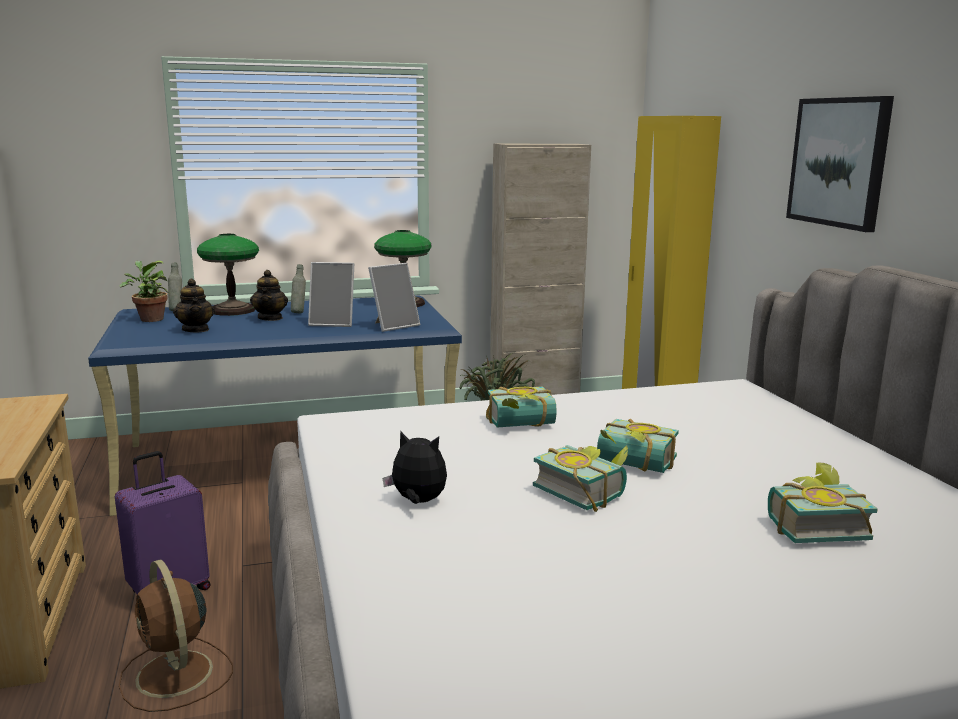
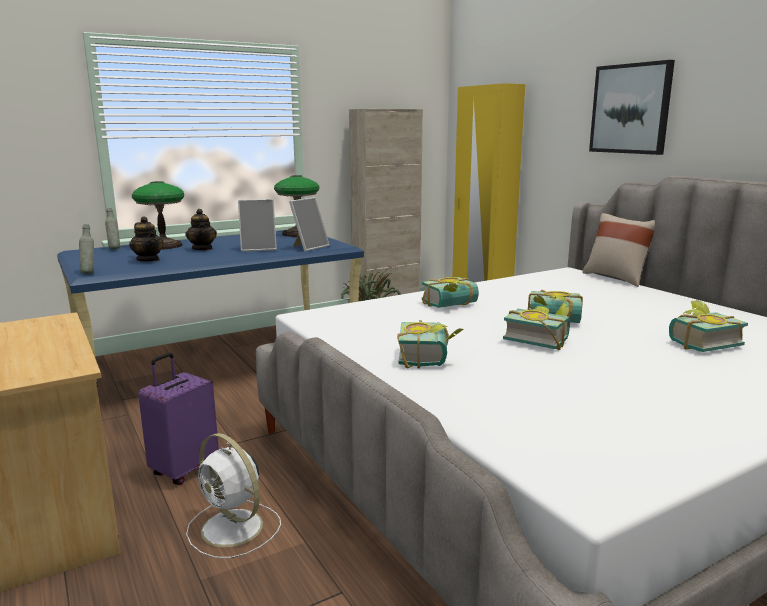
camera: 15 degrees left, 0 degrees up
(150, 319) = (97, 255): potted plant -> none
(175, 676) = (234, 529): brown fan -> white fan
(299, 312) = (222, 244): grey bottle -> grey bottle (89, 273)
(418, 502) = (429, 358): plush toy -> book
(797, 404) = (617, 278): none -> beige pillow

